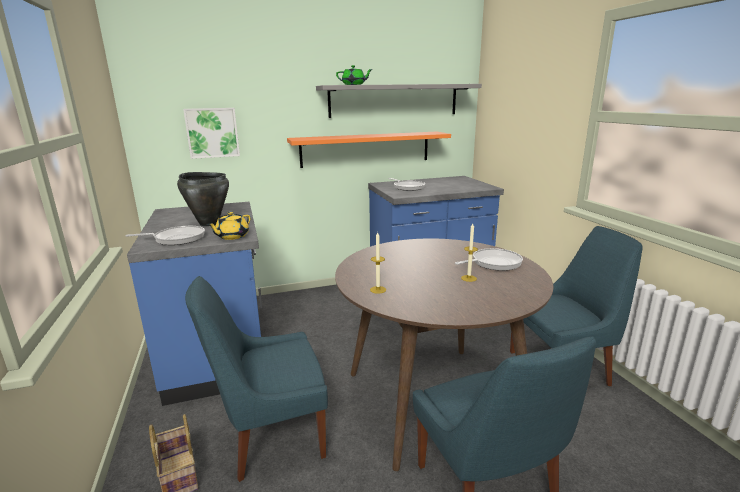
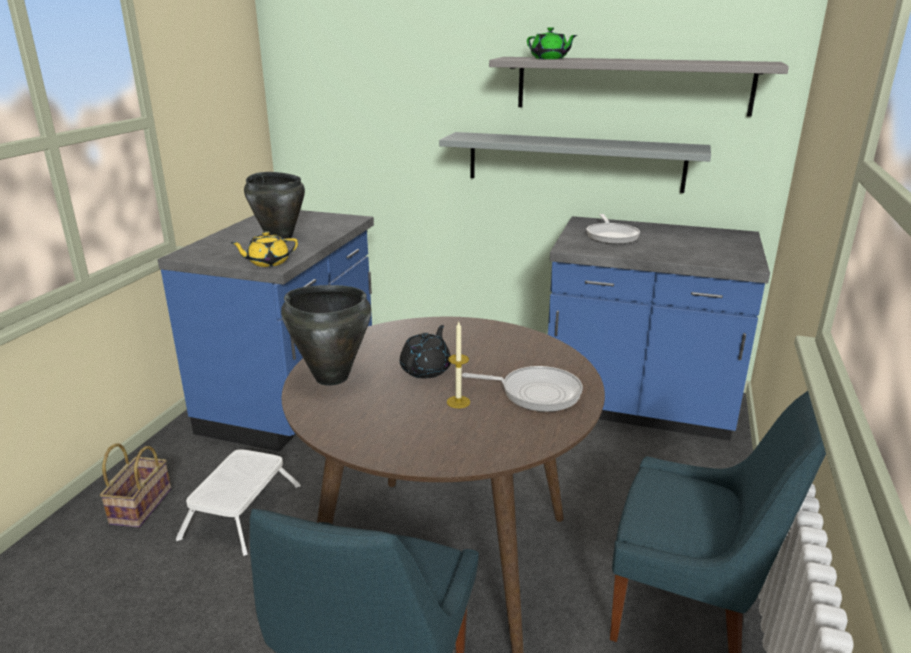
camera: 35 degrees right, 5 degrees up
(176, 238) = (220, 251): frying pan -> none
(212, 132) = (361, 116): picture -> none
(271, 436) = (242, 511): blue chair -> white step ladder
(365, 149) = (574, 161): orange shelf -> grey shelf
(378, 290) = (331, 377): candle -> black cooking pot
(422, 270) = (426, 369): none -> black teapot

